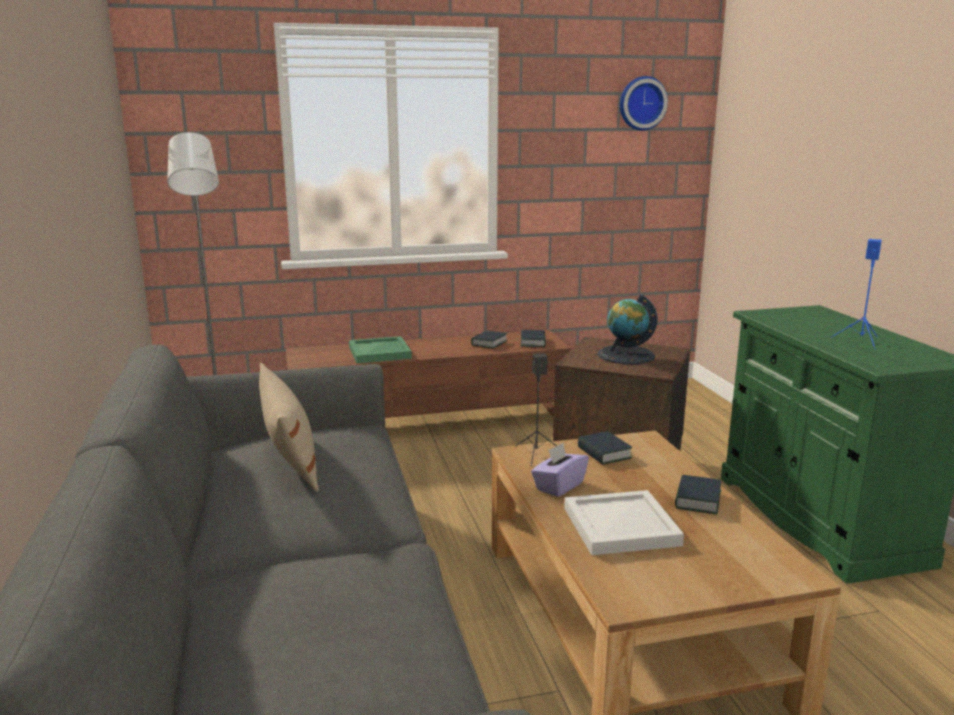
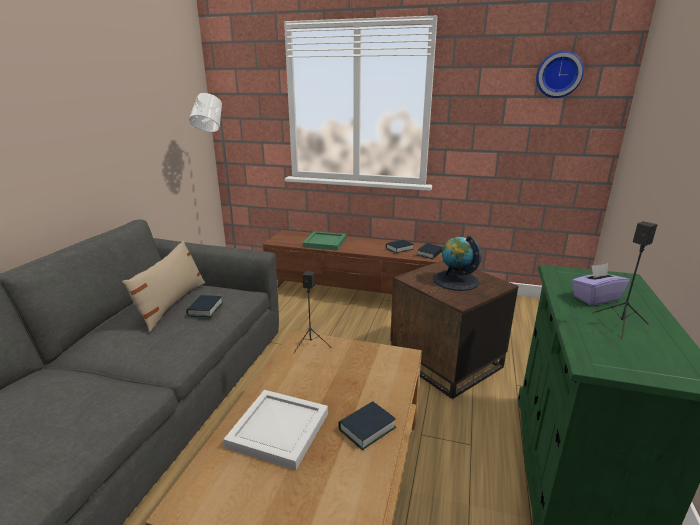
camera: 30 degrees right, 5 degrees up
(559, 486) = (288, 376): purple tissue box -> purple tissue box (595, 298)
(604, 453) = (356, 358): book -> book (205, 309)
(861, 340) = (620, 324): blue speaker -> black speaker

